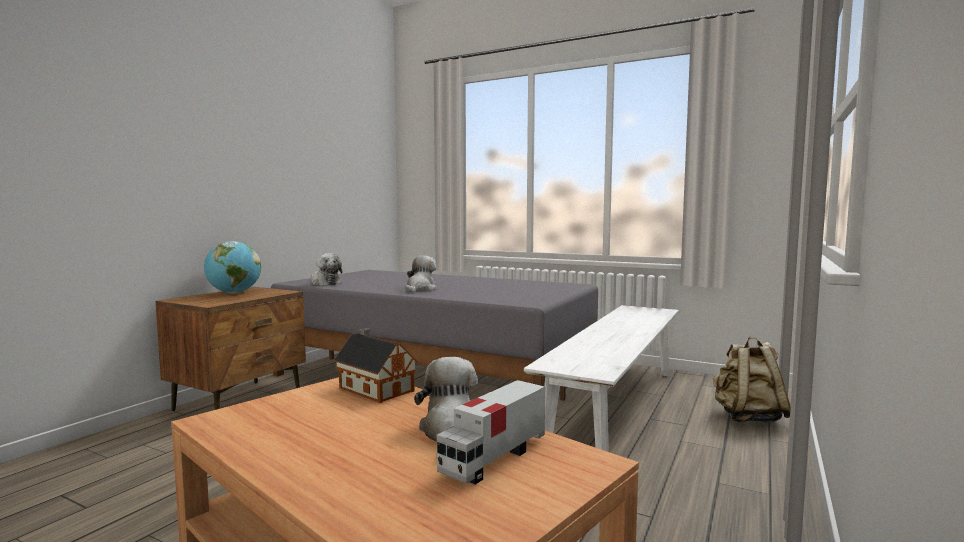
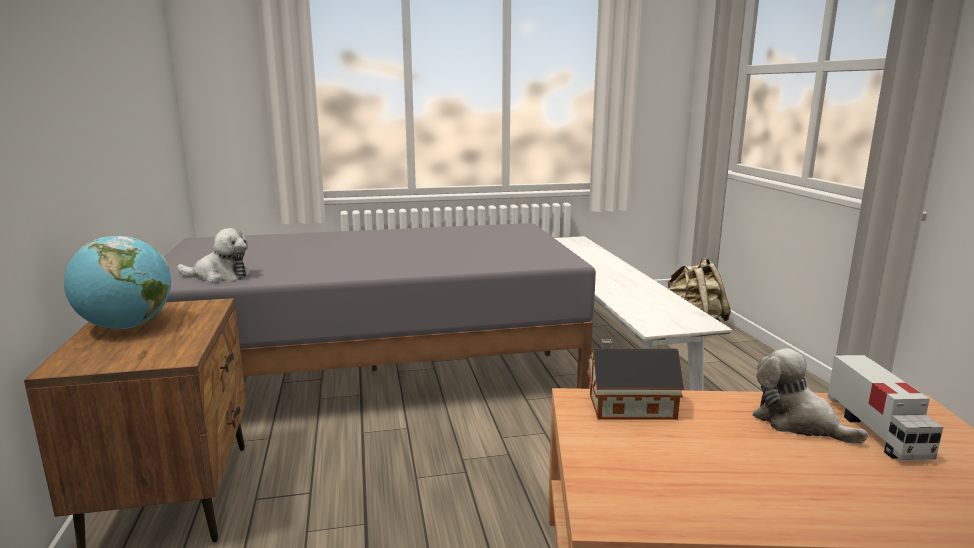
camera: 40 degrees left, 10 degrees up
(420, 289) = (392, 263): plush toy -> none

